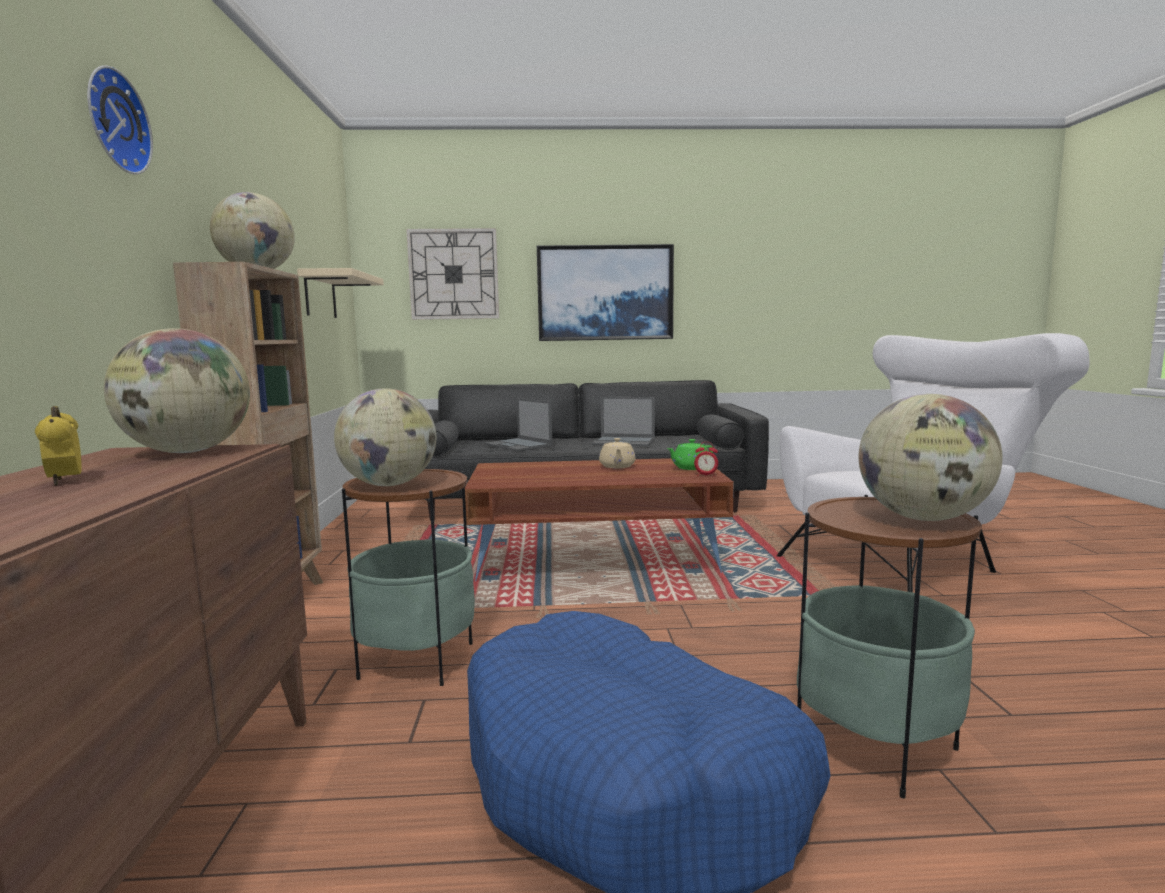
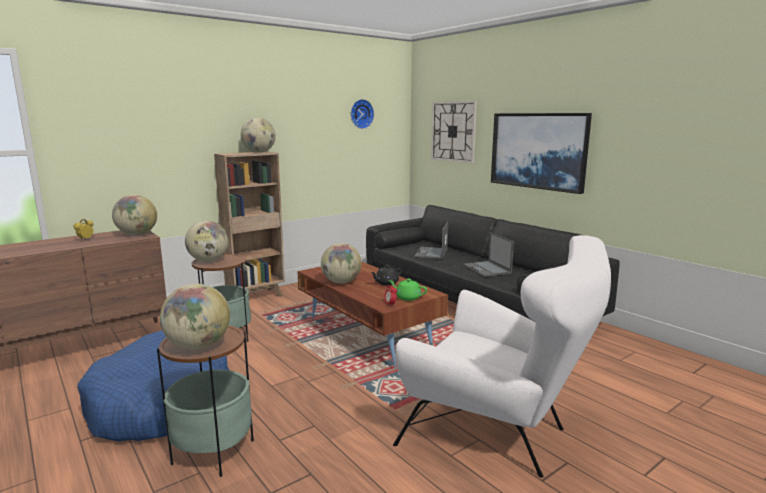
camera: 55 degrees right, 5 degrees up
(113, 121) = (187, 105): wall clock -> wall clock (361, 114)
(320, 295) = (359, 148): beige shelf -> none
(573, 479) = (341, 282): none -> globe
(617, 466) = (386, 283): beige teapot -> black teapot

